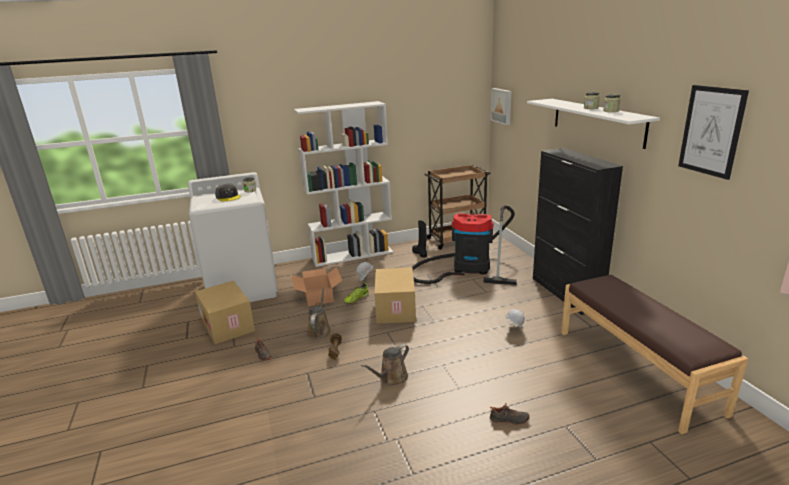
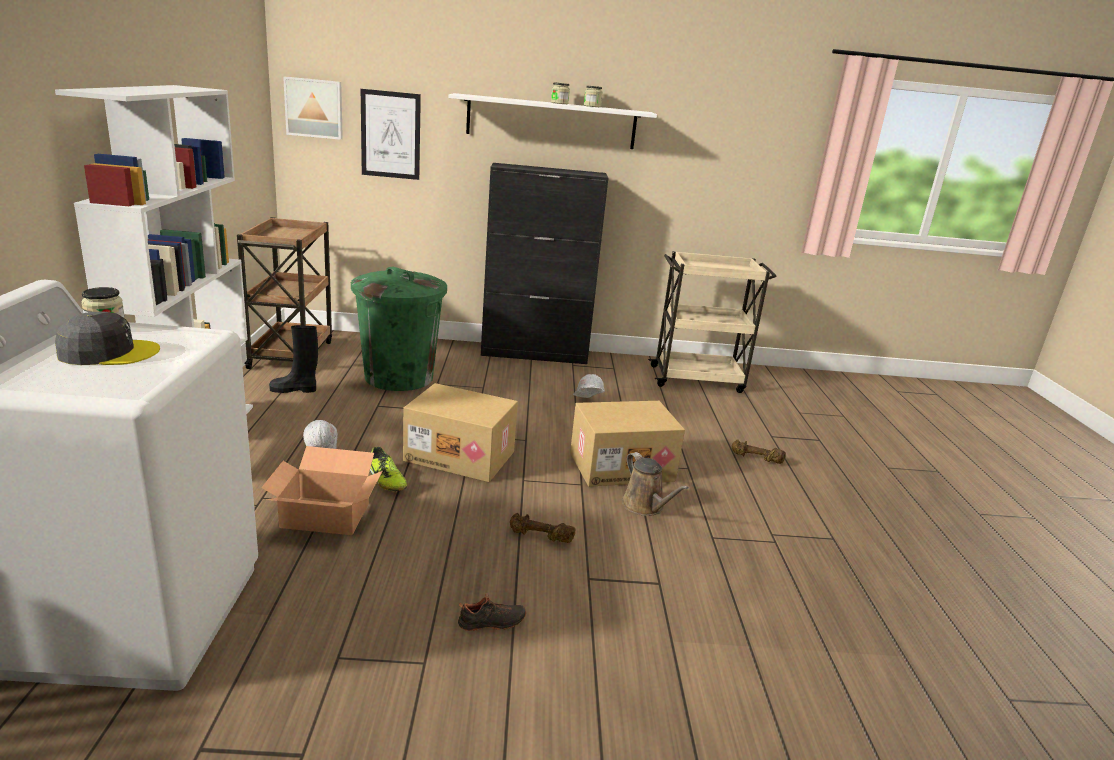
camera: 75 degrees left, 0 degrees up
(228, 325) = (314, 663): cardboard box -> cardboard box (622, 466)
(319, 330) = (457, 539): brown watering can -> none
(467, 268) = (399, 377): vacuum cleaner -> green trash can
(509, 420) = (756, 459): black shoe -> brown dumbbell
(636, 369) = (698, 379): brown bench -> beige cart
(711, 131) = (714, 122): picture -> picture (390, 135)

